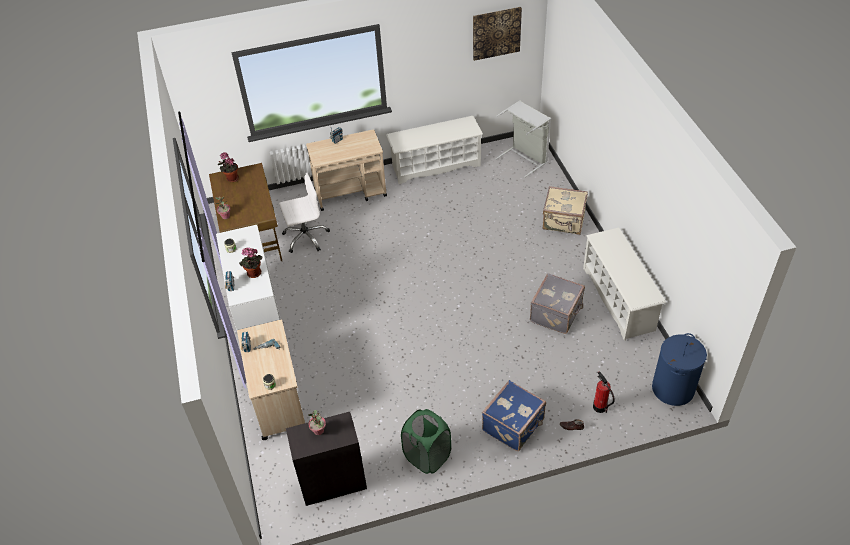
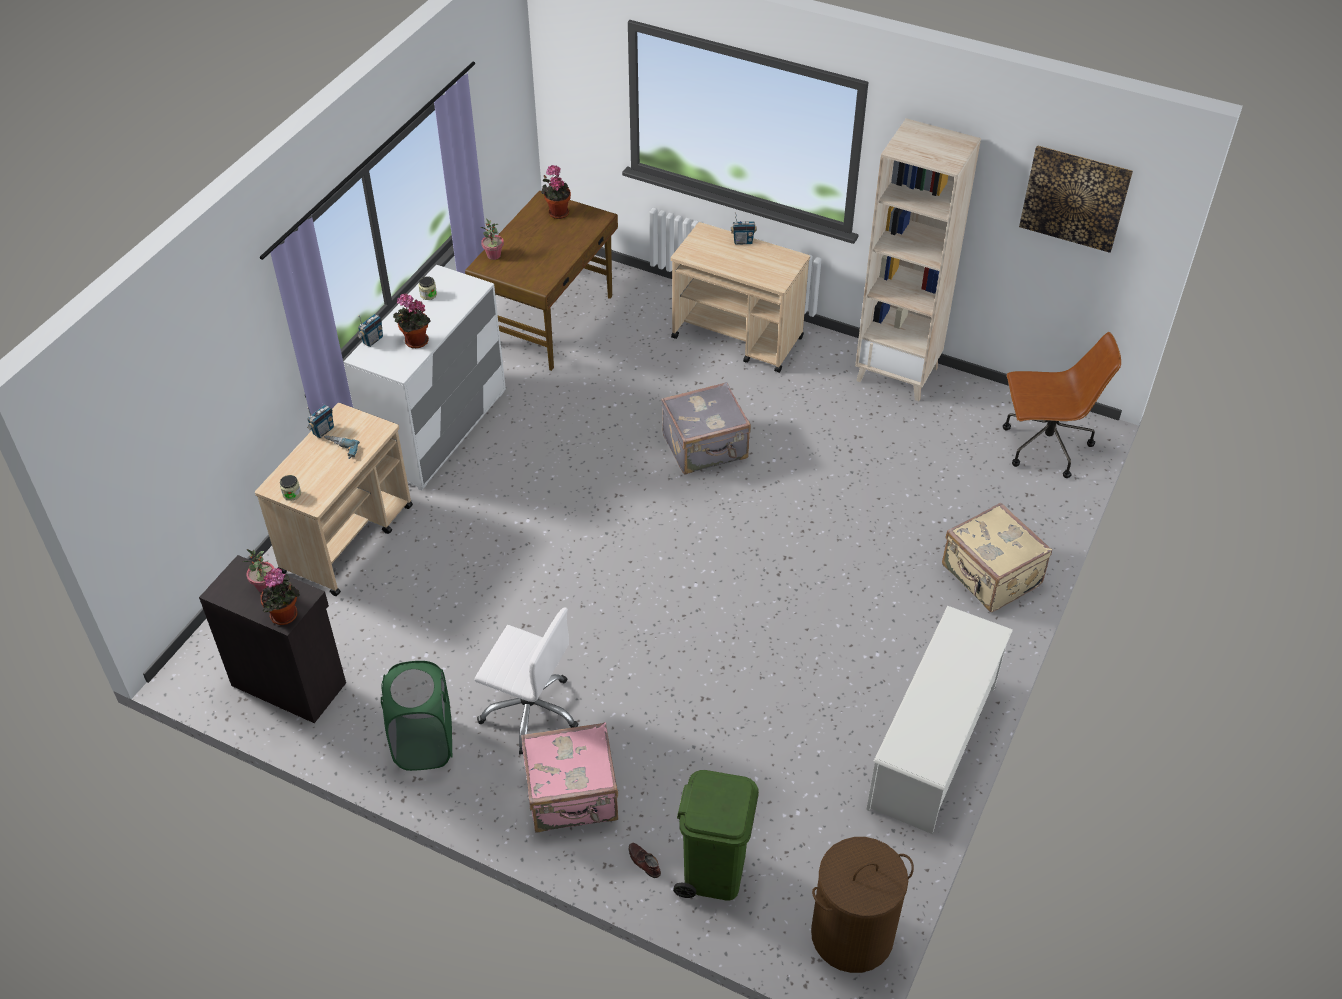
camera: 40 degrees right, 0 degrees up
(306, 237) = (613, 359): white office chair -> white office chair (530, 711)
(347, 435) = (286, 616): none -> potted plant
(435, 165) = (898, 374): white shoe rack -> beige bookcase
(514, 425) = (572, 796): blue suitcase -> pink suitcase
(524, 158) = (1044, 446): grey laundry basket -> brown office chair
(557, 314) = (815, 697): grey suitcase -> grey suitcase (706, 448)
(599, 407) = (714, 869): fire extinguisher -> green trash can
(673, 389) = (852, 935): blue laundry basket -> brown laundry basket

